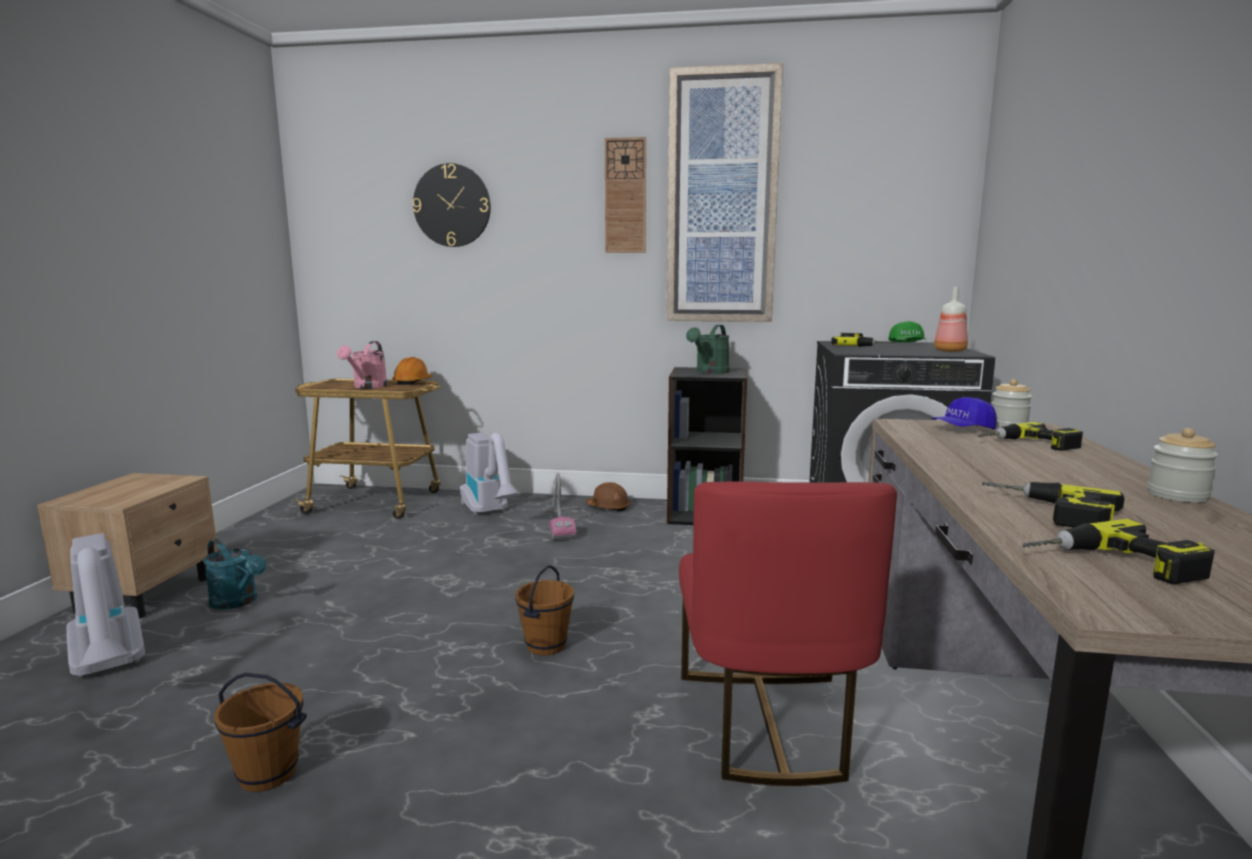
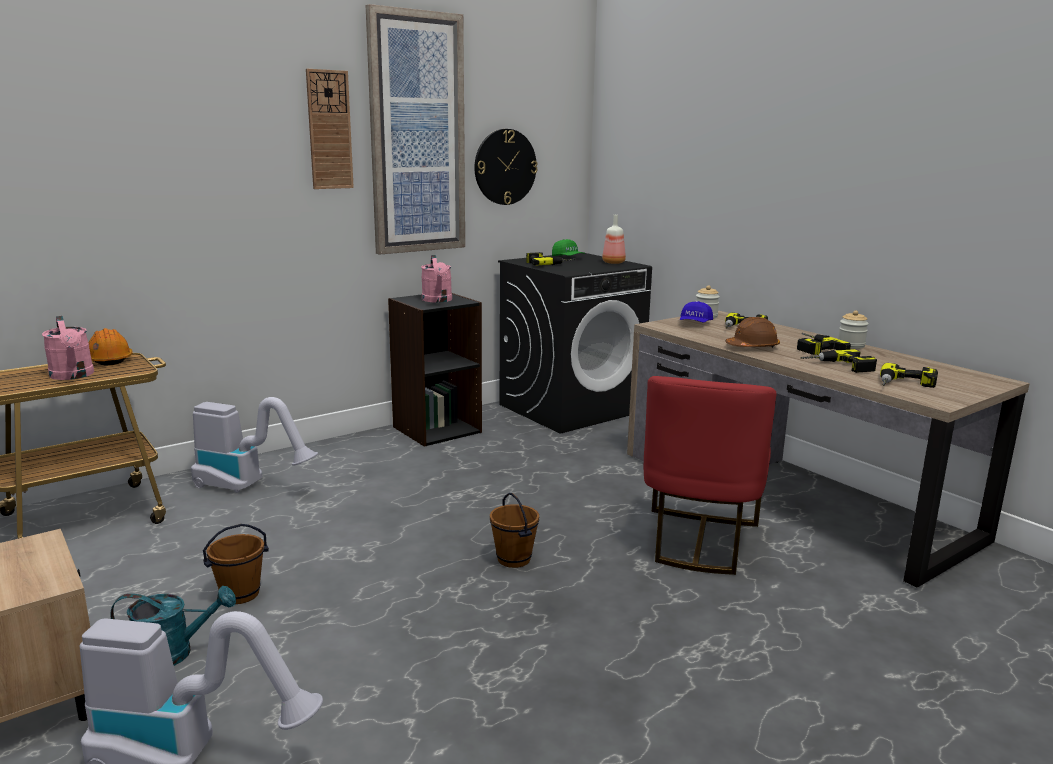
camera: 45 degrees left, 5 degrees up
(269, 773) = (507, 713): brown bucket -> brown bucket (240, 594)
(452, 205) = (126, 136): wall clock -> wall clock (505, 167)
(558, 524) = (337, 475): vacuum cleaner -> none
(608, 507) = (350, 447): brown hard hat -> brown hard hat (752, 347)
(710, 372) = (438, 300): green watering can -> pink watering can
(767, 723) = (699, 541): red chair -> red chair turned 60 degrees clockwise
(1079, 482) = (811, 347): none -> power drill

